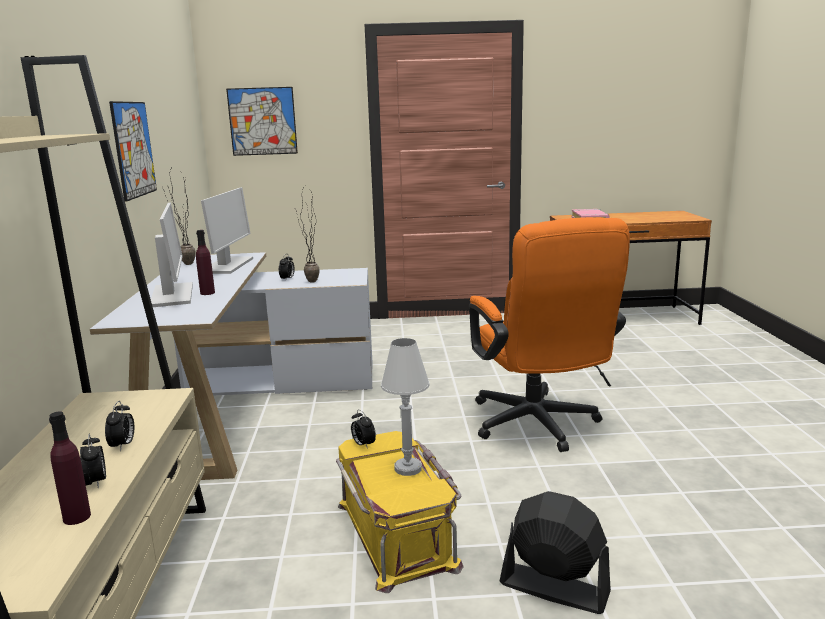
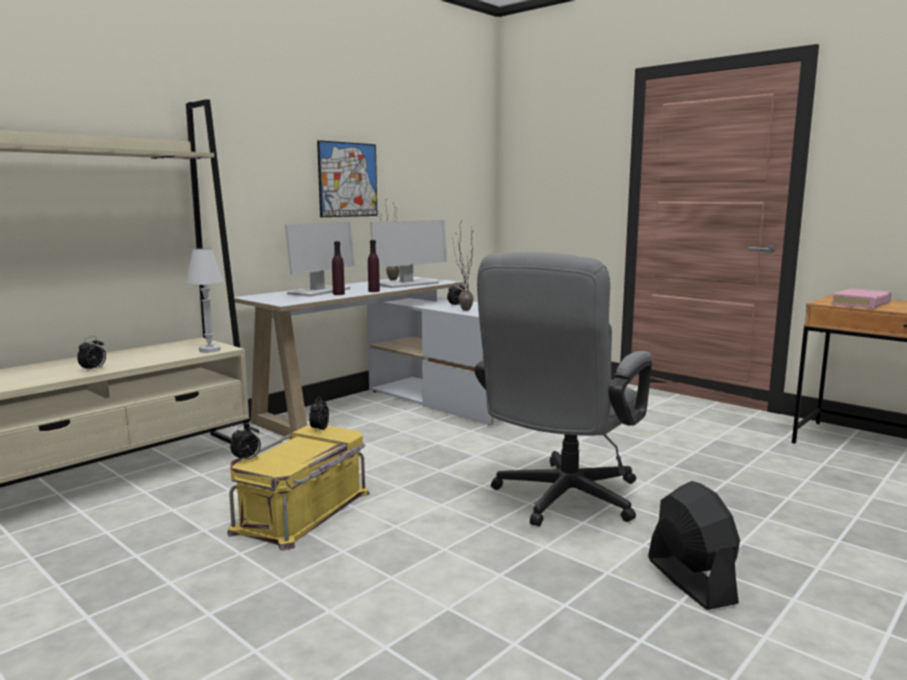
camera: 45 degrees right, 5 degrees down
(77, 517) = (52, 378): purple bottle -> purple bottle (374, 291)
(123, 445) = (143, 361): alarm clock -> alarm clock (247, 459)
(262, 121) = (539, 169): picture -> none
(408, 468) = (307, 452): white table lamp -> white table lamp (209, 350)
(538, 427) = (560, 501): orange office chair -> grey office chair
(553, 588) = (308, 593): black fan -> black fan (690, 580)

